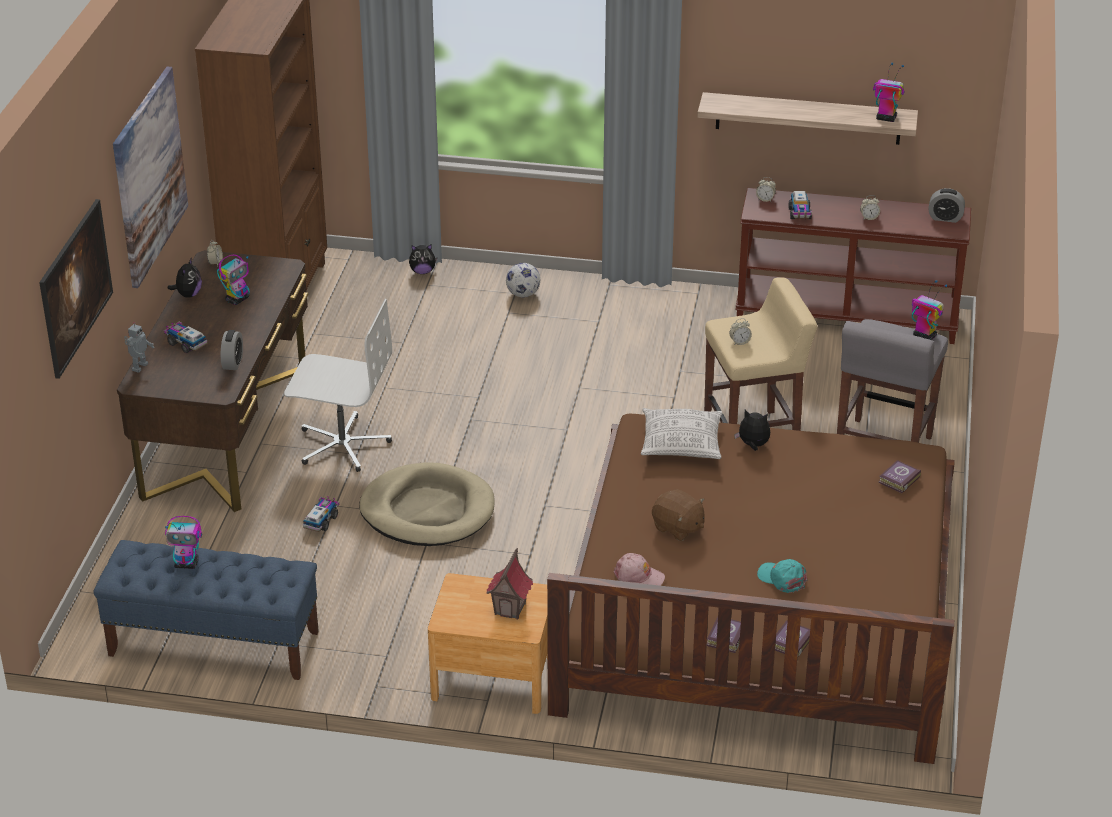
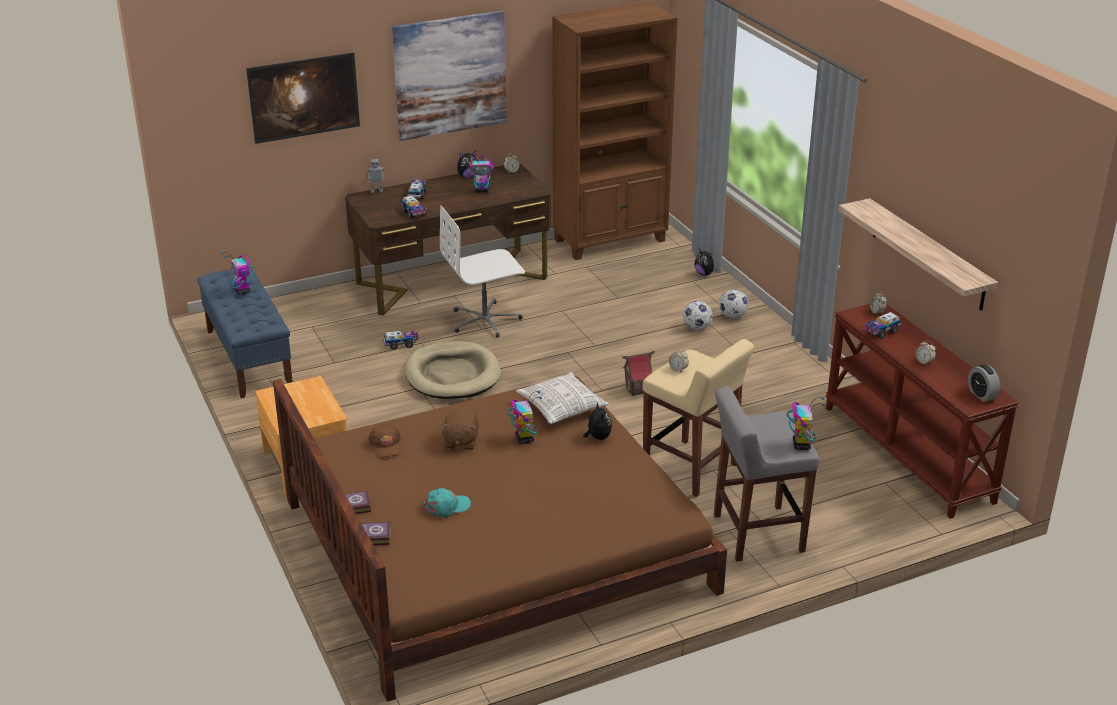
camera: 55 degrees right, 5 degrees down
(233, 363) = (414, 213): alarm clock -> toy truck
(342, 444) = (485, 320): white office chair -> white office chair turned 90 degrees clockwise
(510, 609) = (305, 411): toy house -> toy house (637, 390)
(519, 324) = (696, 328): none -> football
(638, 577) = (386, 445): pink cap -> brown cap
(782, 579) = (447, 506): turquoise cap -> turquoise cap turned 60 degrees clockwise
(885, 118) = (959, 273): toy robot -> toy robot (524, 438)
(898, 480) = (631, 516): book -> none

